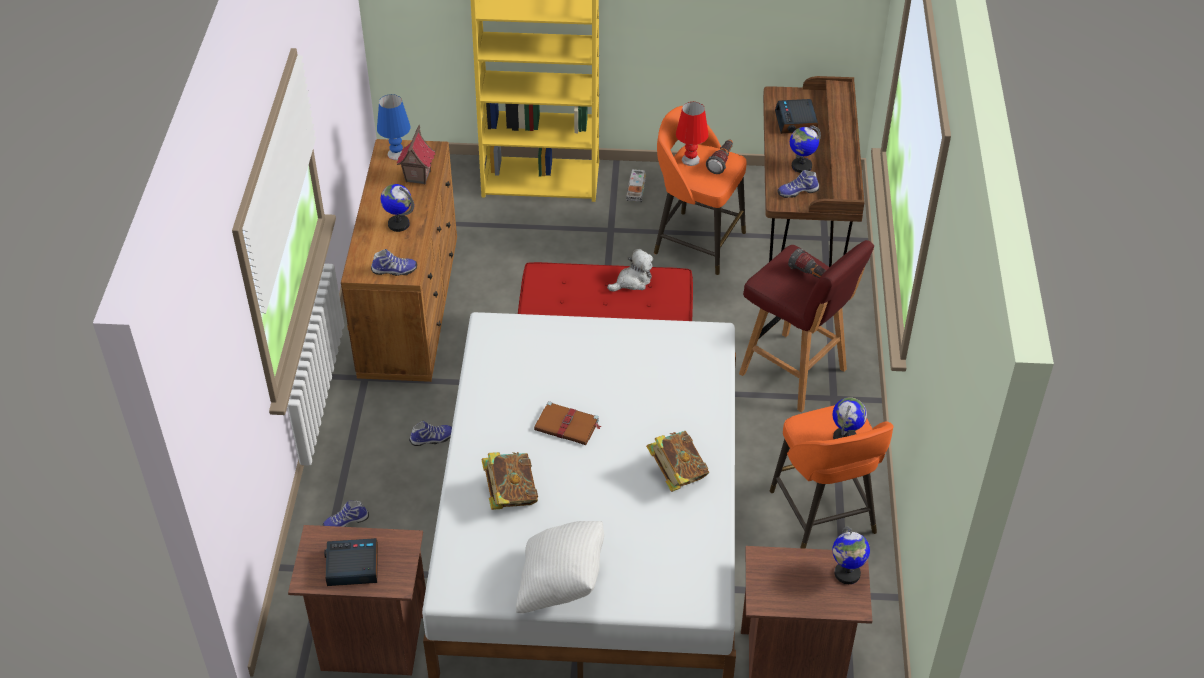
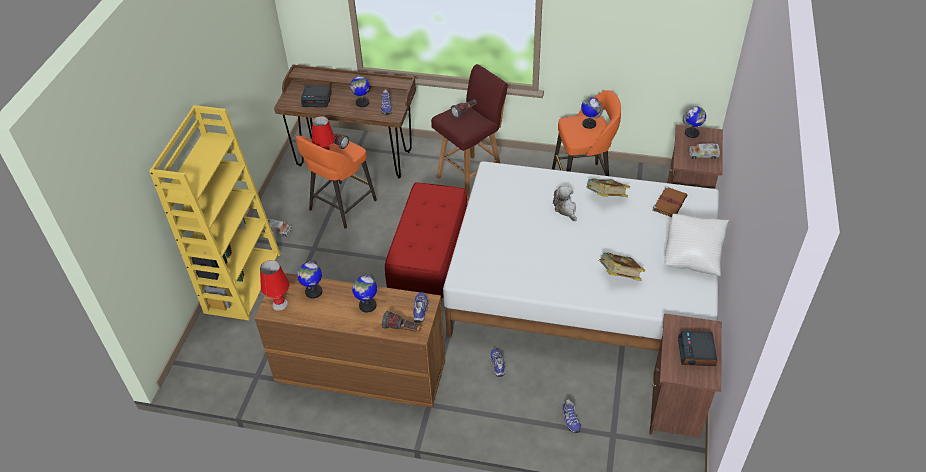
camera: 80 degrees left, 0 degrees up
(362, 259) = (402, 329): none -> flashlight
(396, 154) = (280, 304): blue table lamp -> red table lamp
(417, 176) = (313, 292): toy house -> globe
(568, 426) = (562, 244): brown book -> brown book (670, 203)
(632, 281) = (419, 210): plush toy -> plush toy (565, 209)
(790, 589) = (703, 155): none -> toy truck

